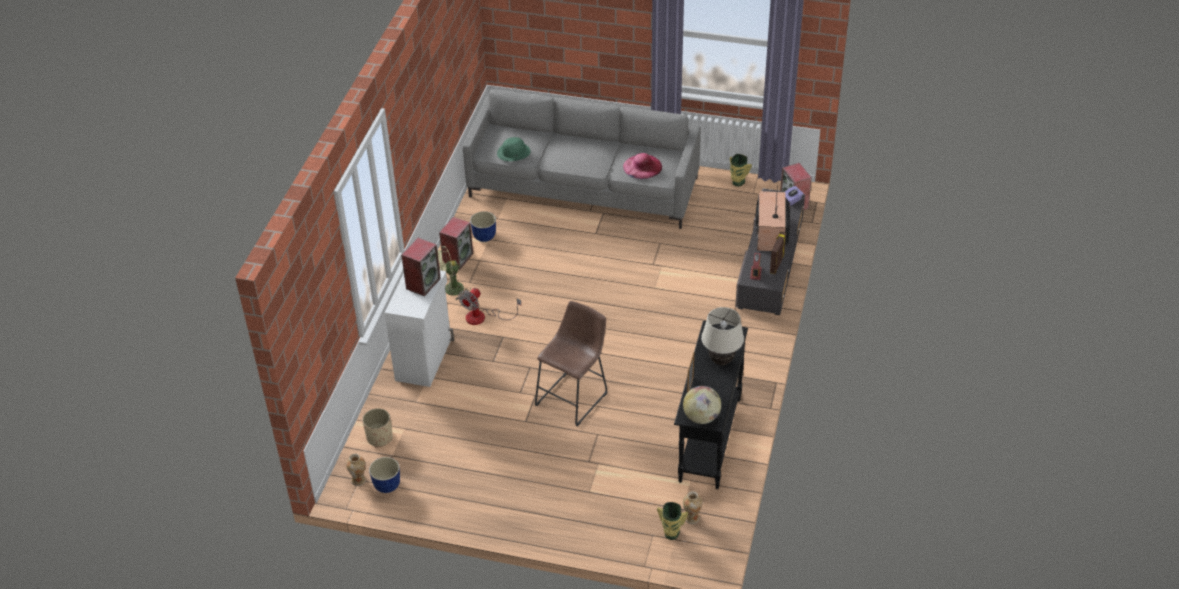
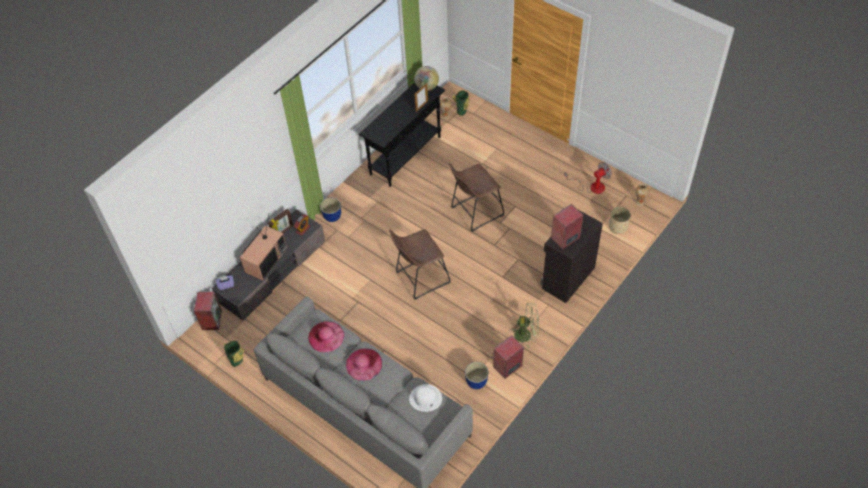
camera: 155 degrees left, 10 degrees up
(387, 486) = (622, 192): planter -> planter (332, 216)
(424, 359) = (567, 278): white cabinet -> black cabinet
(483, 317) = (510, 299): fan -> fan (592, 187)
(513, 152) = (425, 398): green hat -> white hat
(589, 158) = (364, 364): none -> pink hat
(598, 306) = (420, 278): none -> brown stool
(721, 361) = (391, 116): beige table lamp -> none

